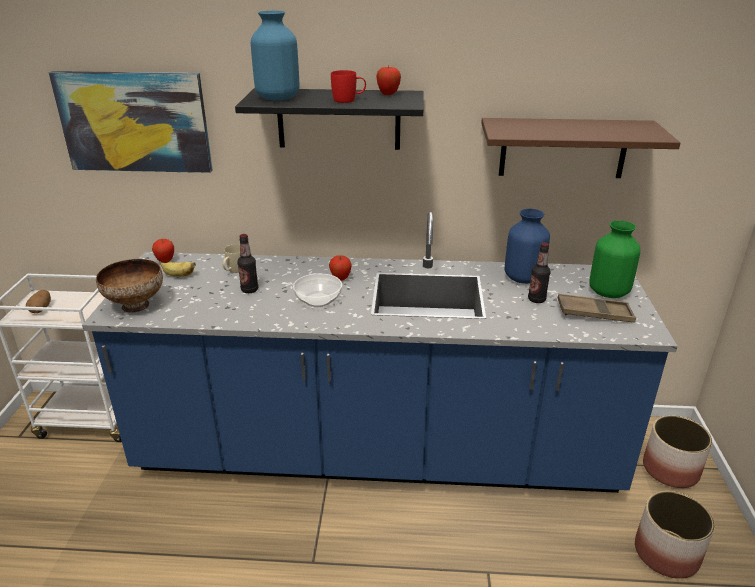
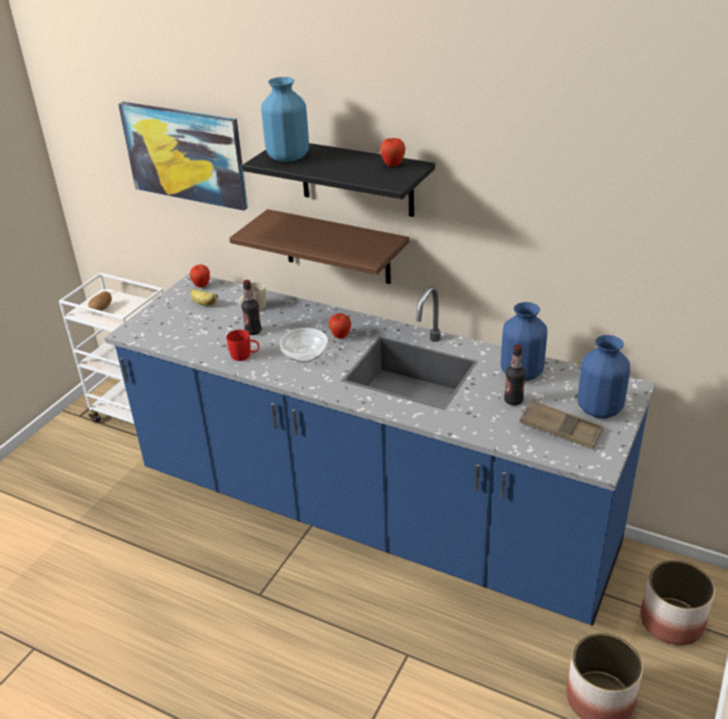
camera: 25 degrees right, 5 degrees up
(136, 305) = (154, 327): bowl -> none
(349, 100) = (347, 169): red mug -> red mug (245, 356)
(563, 148) = (580, 242): brown shelf -> brown shelf (337, 247)
(608, 292) = (599, 409): green vase -> blue vase

